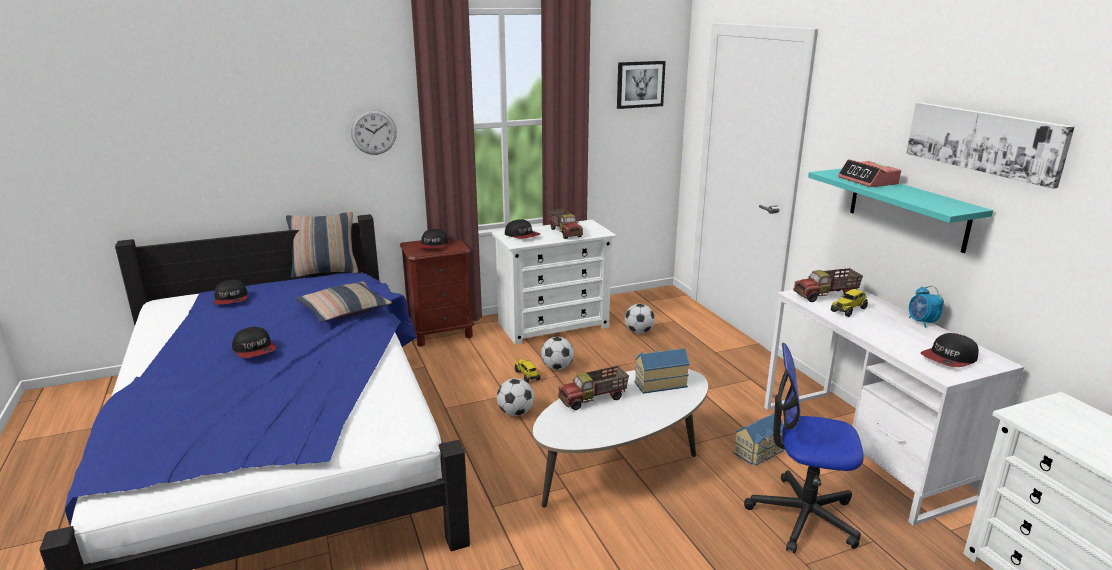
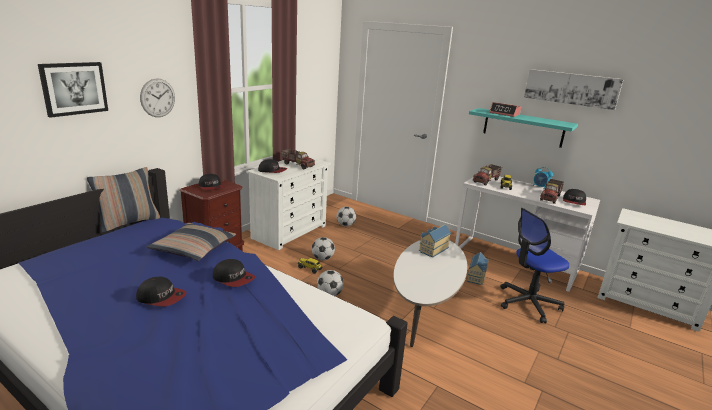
camera: 35 degrees left, 0 degrees up
(231, 299) = (69, 262): cap -> cap (233, 278)
(593, 399) = (412, 268): toy truck -> toy truck (550, 198)
(640, 84) = (318, 60): picture -> picture (74, 88)

